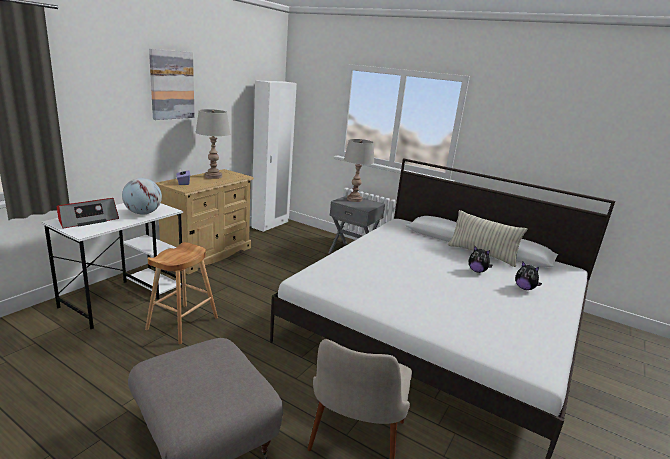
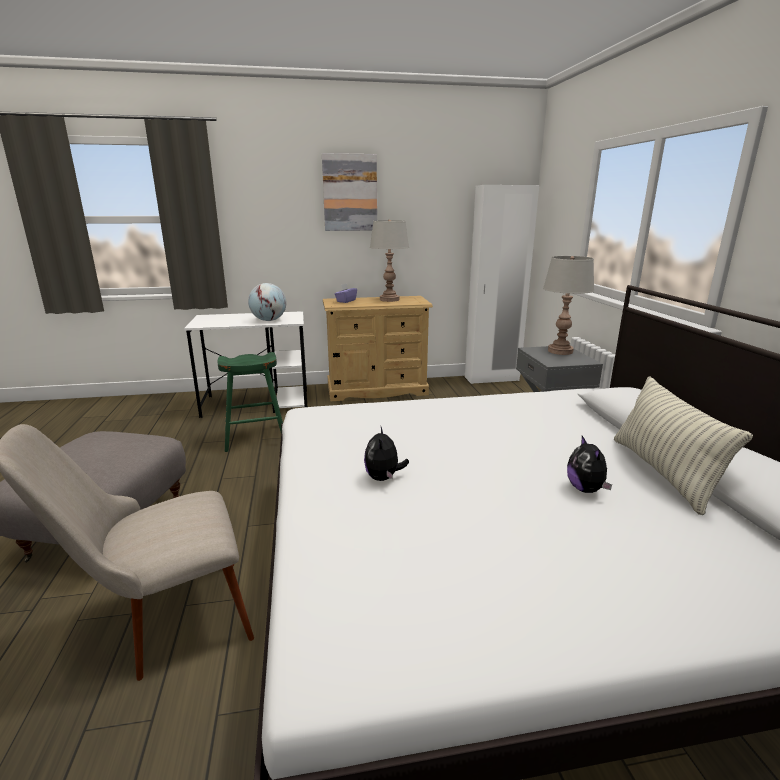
camera: 50 degrees right, 0 degrees up
(87, 220) = (222, 318): radio -> none
(183, 323) = (256, 437): brown stool -> green stool
(524, 288) = (633, 553): plush toy -> plush toy (384, 478)

